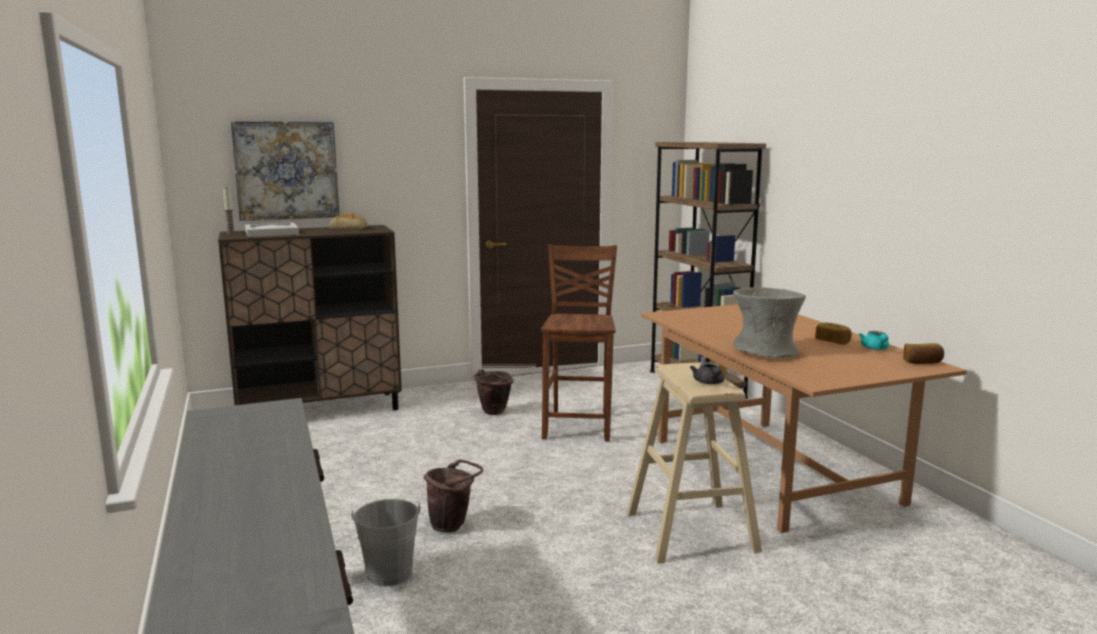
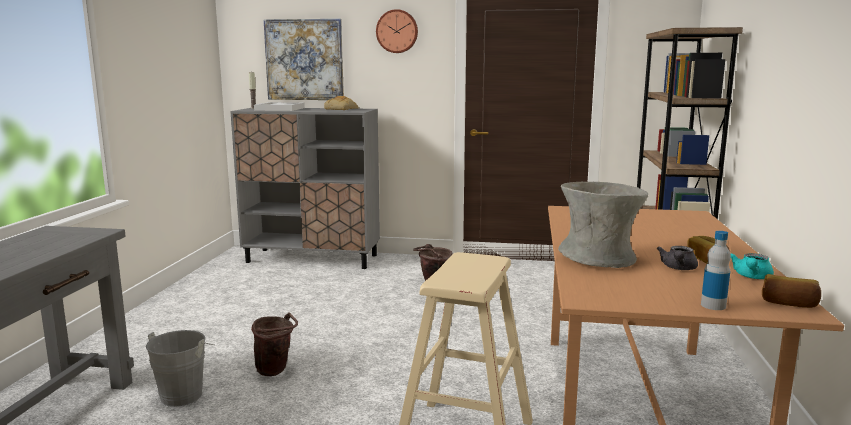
camera: 30 degrees right, 0 degrees up
(320, 410) = (312, 259): brown cabinet -> grey cabinet
(401, 136) = (397, 31): none -> wall clock
(579, 425) = (493, 312): brown chair -> none
(709, 383) = (467, 277): grey teapot -> grey teapot (678, 268)
(889, 372) = (713, 305): none -> bottle

